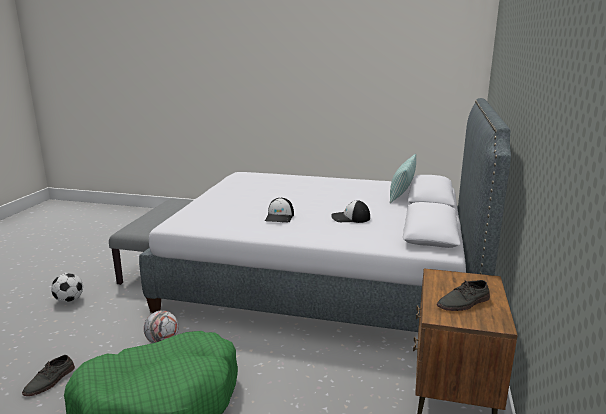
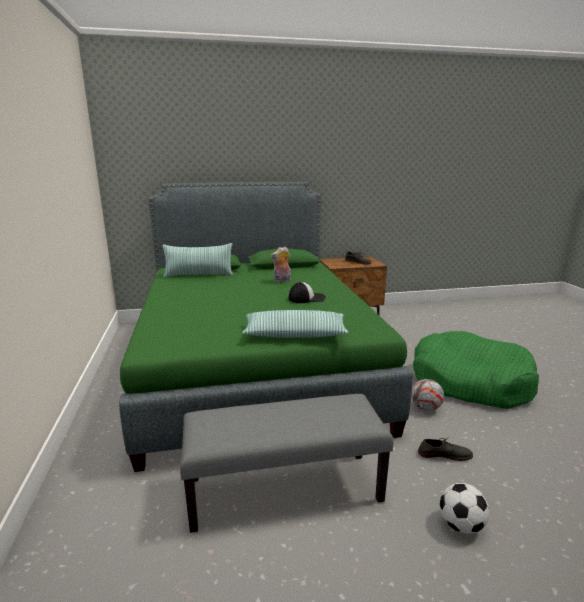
camera: 115 degrees left, 0 degrees up
(50, 381) = (534, 438): grey shoe -> grey shoe (444, 454)
(210, 201) = (295, 334): none -> pillow
(326, 279) = (253, 365): grey bed -> green bed
(350, 218) = (282, 281): cap -> plush toy

